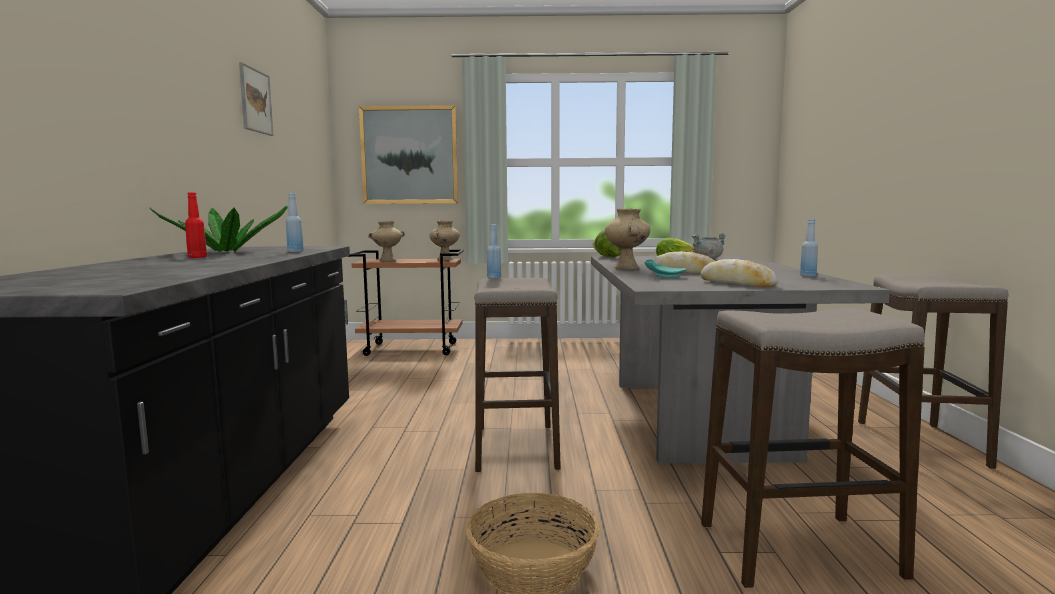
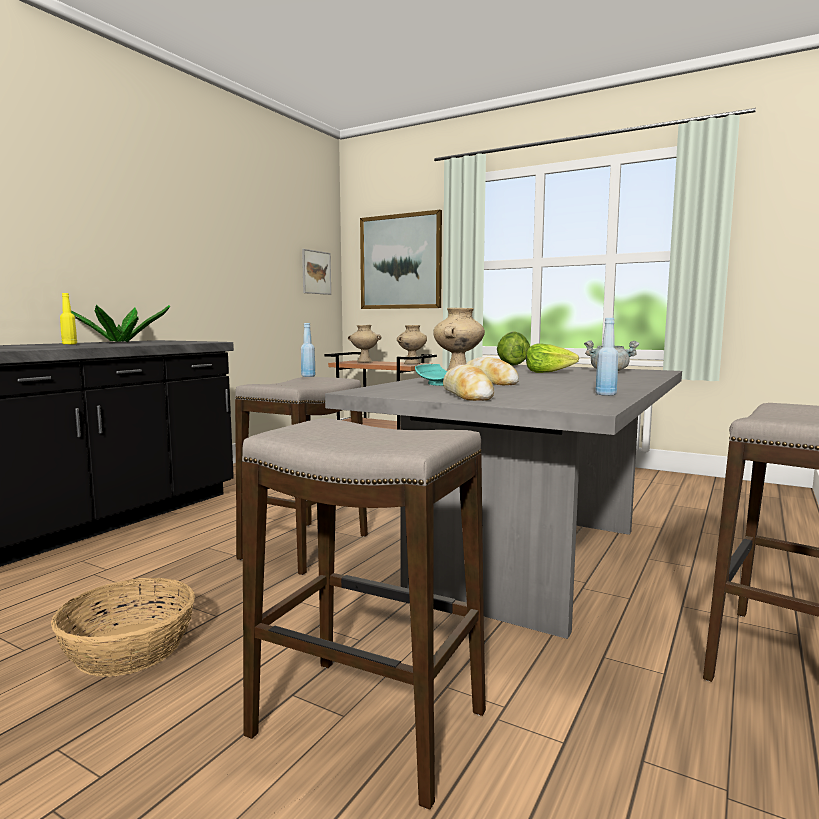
camera: 30 degrees right, 0 degrees up
(197, 257) = (69, 344): red bottle -> yellow bottle
(255, 101) = (220, 219): picture -> picture (316, 272)
(295, 252) = (153, 343): blue bottle -> none

